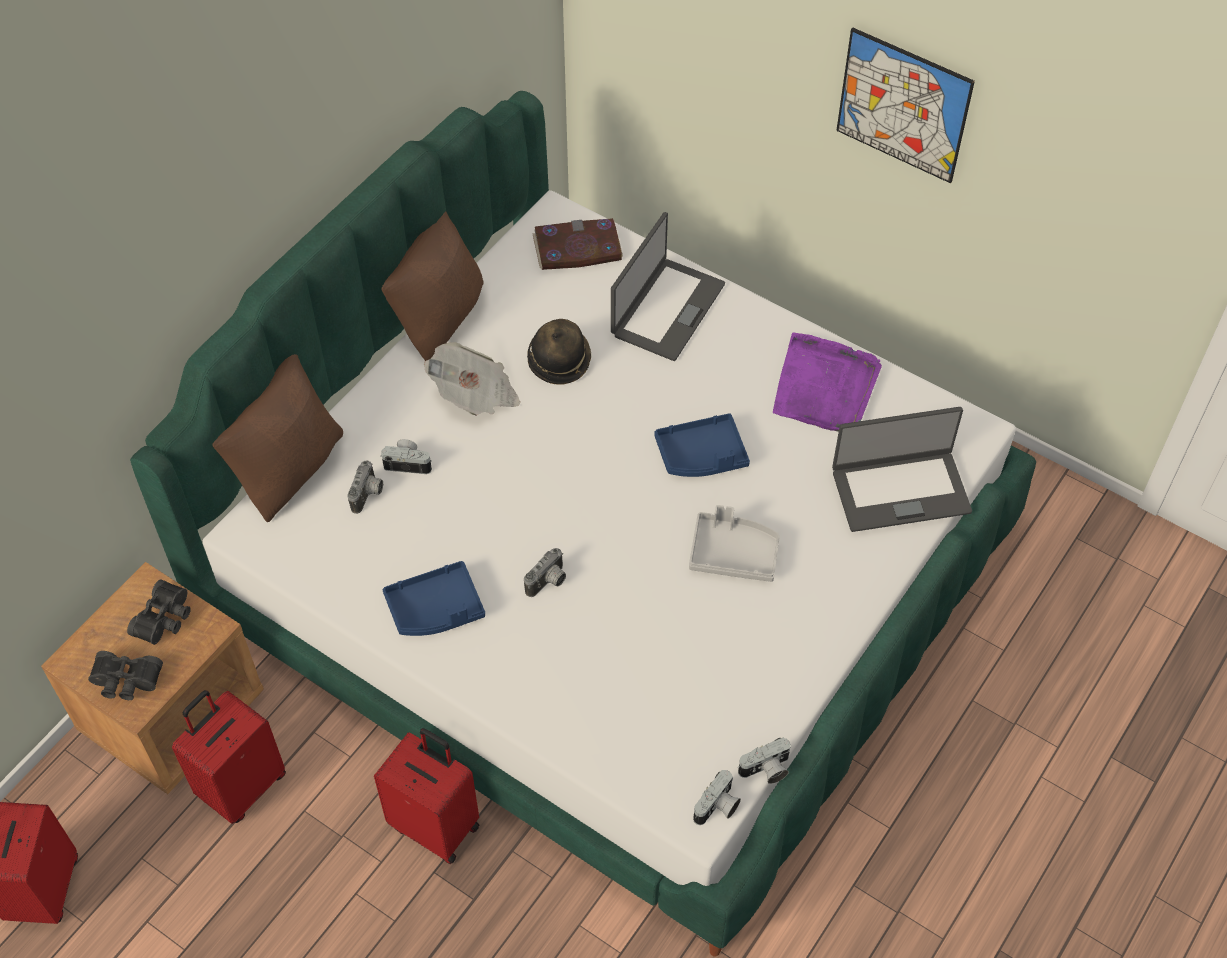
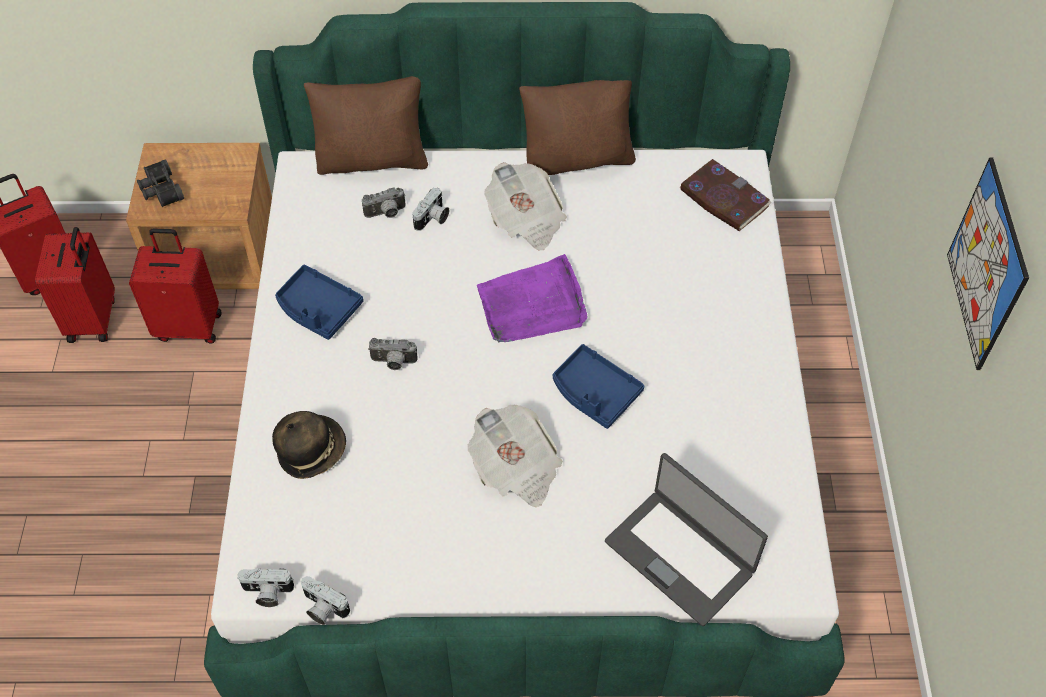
camera: 55 degrees right, 0 degrees up
(166, 619) = (222, 180): black binoculars -> none
(409, 463) = (432, 219): camera -> camera turned 60 degrees clockwise
(436, 825) = (232, 455): red suitcase -> red suitcase (94, 319)
(559, 360) = (604, 250): hat -> hat (311, 450)
(666, 309) = (718, 287): laptop -> none
(733, 554) = (516, 469): grey tray -> newspaper
(824, 387) = (741, 440): purple tray -> purple tray (532, 305)

